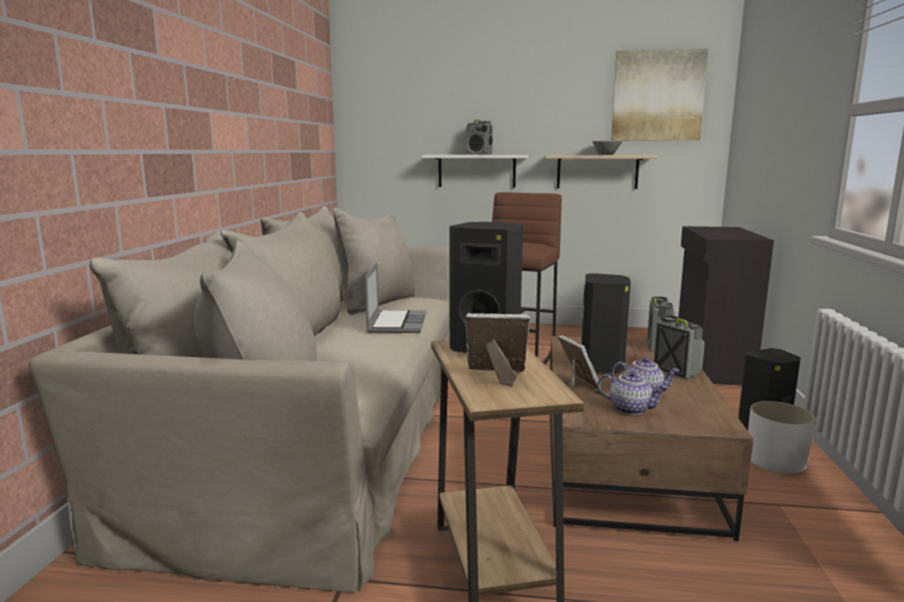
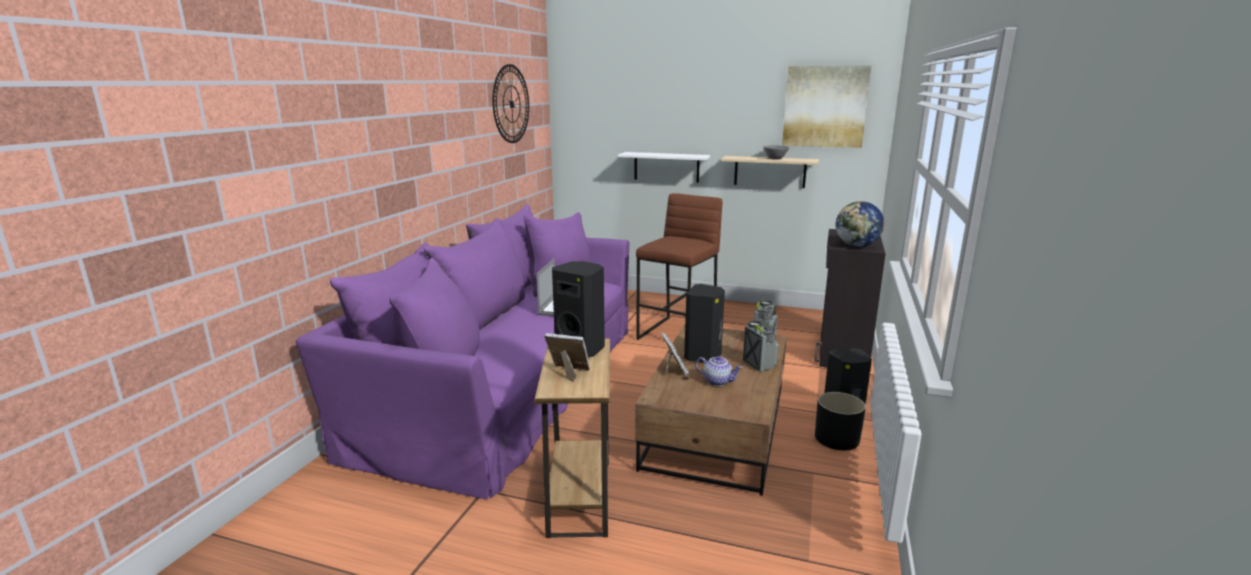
camera: 10 degrees right, 5 degrees up
(297, 87) = (511, 104): none -> wall clock
(327, 430) = (509, 384): beige sofa -> purple sofa
(479, 154) = (666, 154): radio -> none
(630, 409) = (698, 394): teapot -> none
(734, 236) = (857, 246): none -> globe
(776, 460) = (837, 438): white planter -> black planter

